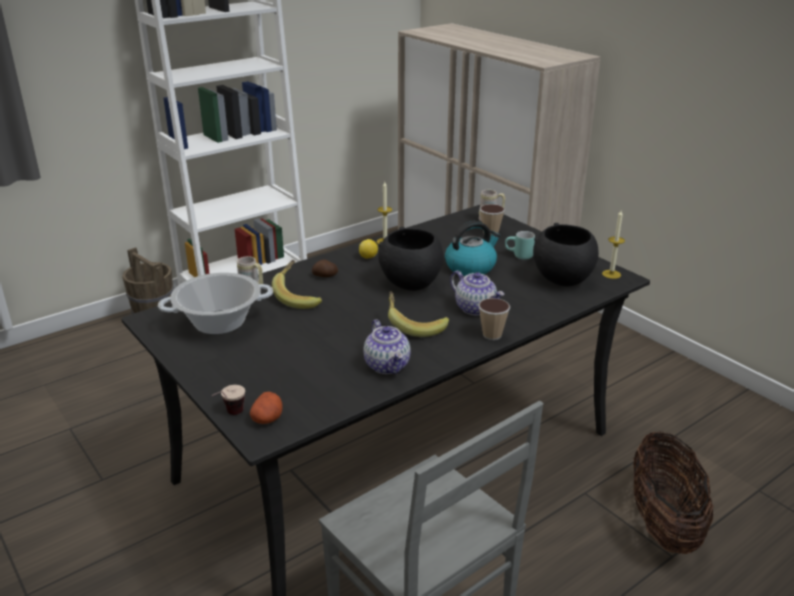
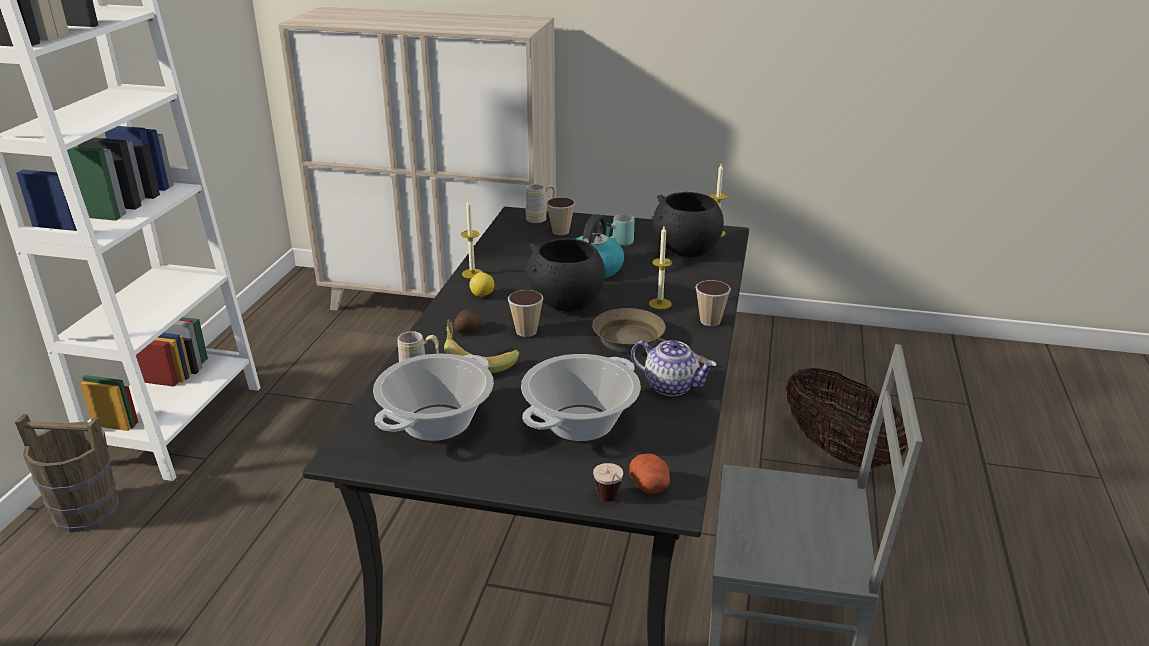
camera: 40 degrees left, 0 degrees up
(292, 360) = (580, 423): none -> cooking pot
(356, 291) = (526, 331): none -> cup
(414, 326) = (635, 341): banana -> brown frying pan
(476, 308) = (660, 304): teapot -> candle

